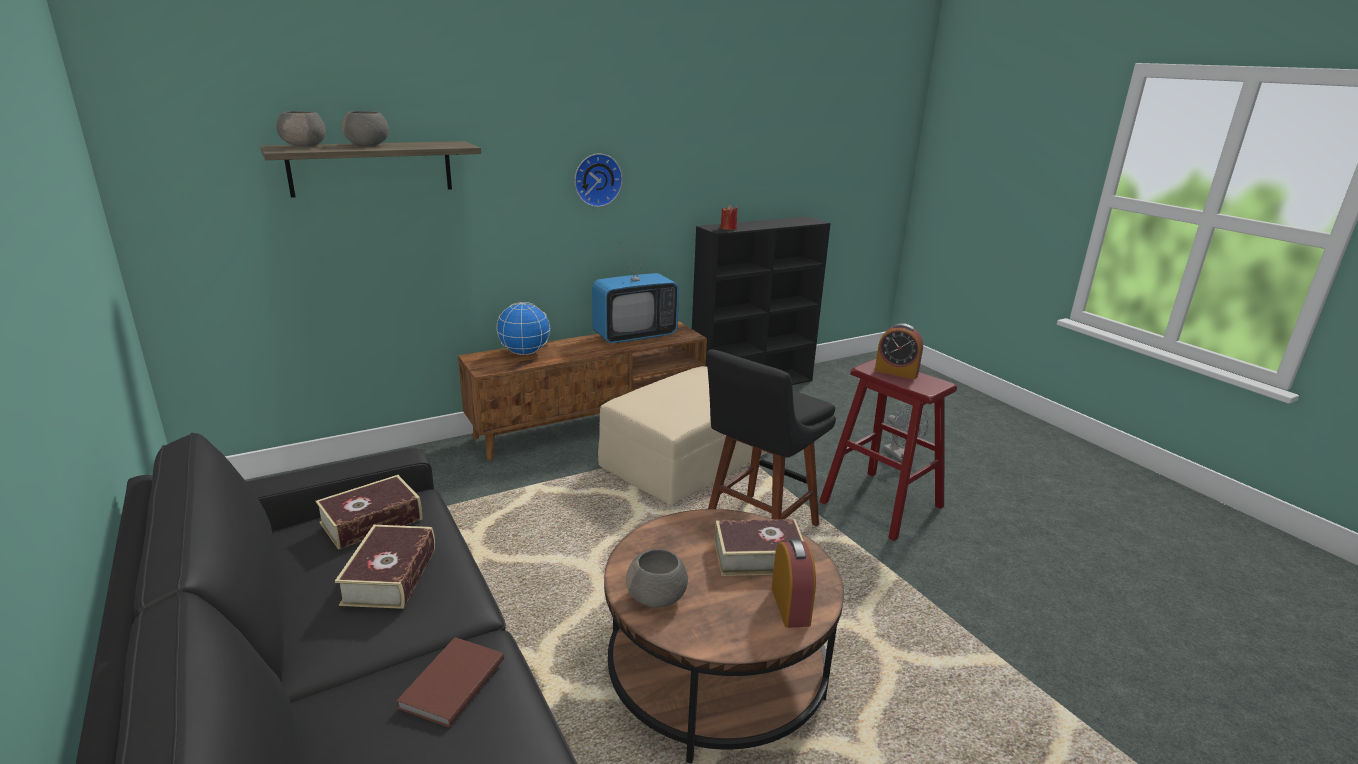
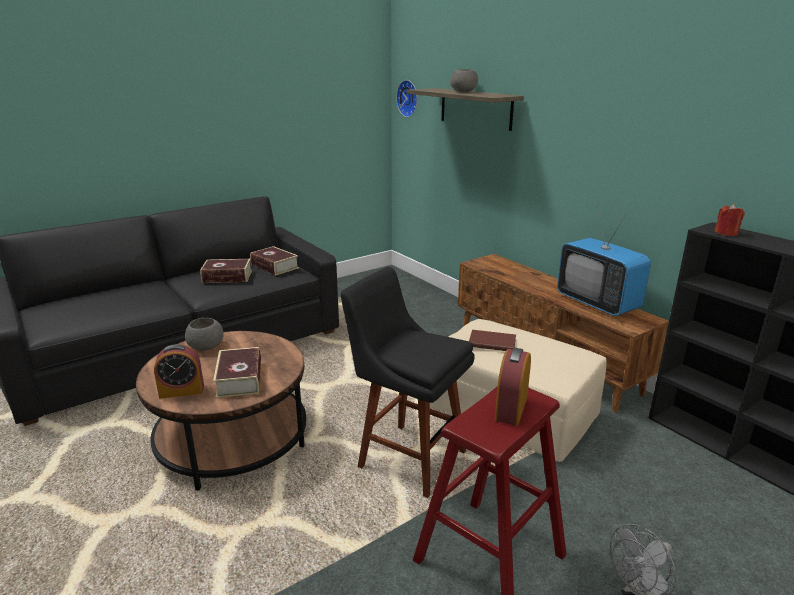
camera: 85 degrees right, 0 degrees up
(305, 146) = (441, 89): grey bowl -> none
(450, 684) = (147, 298): brown book -> brown book (491, 342)
(524, 353) = (515, 270): globe -> none
(596, 179) = (614, 144): wall clock -> wall clock (409, 98)

